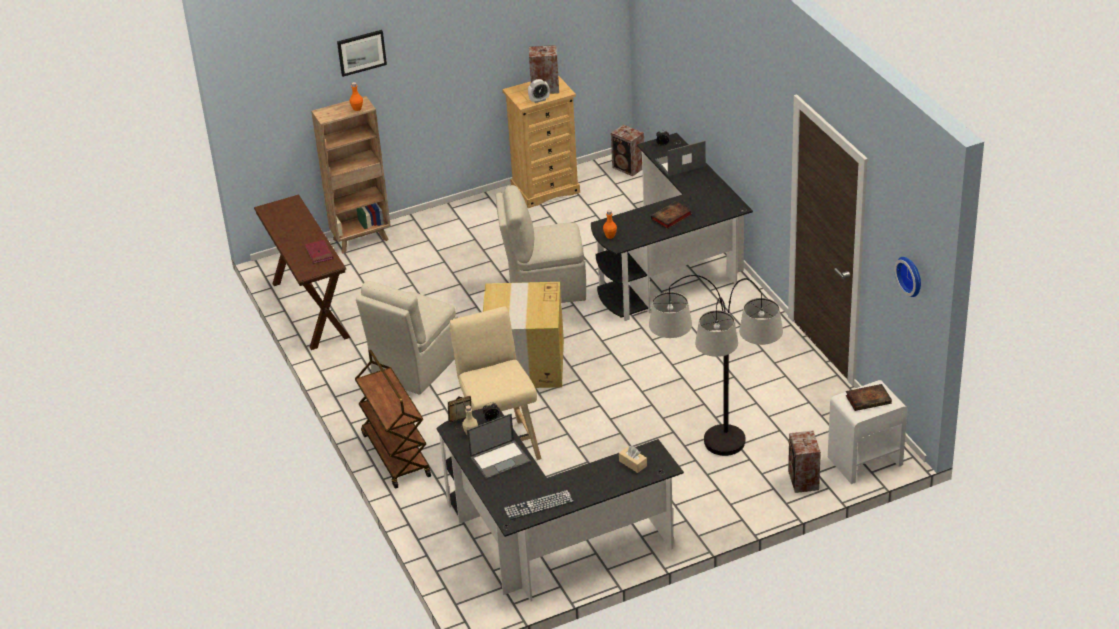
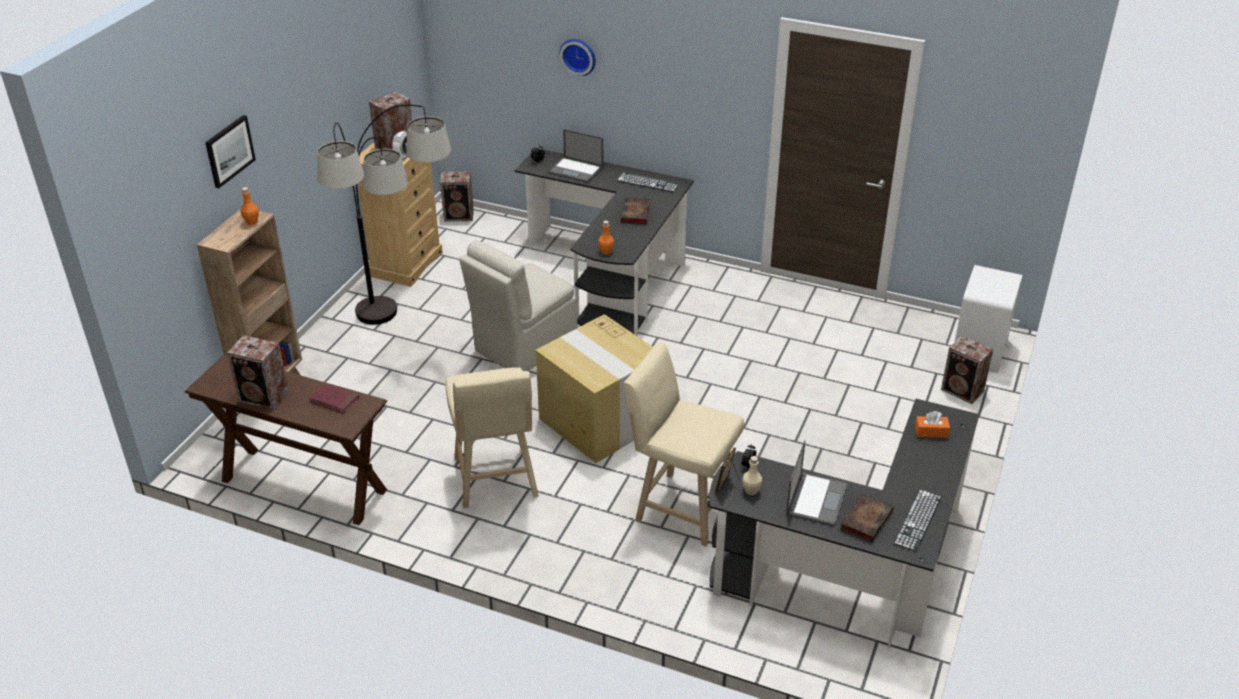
camera: 45 degrees left, 0 degrees up
(287, 232) = (265, 397): none -> speaker
(395, 455) = (594, 578): brown cart -> none
(415, 367) = (496, 481): beige chair -> beige stool
(633, 463) = (931, 432): beige tissue box -> orange tissue box
(679, 164) = (576, 170): laptop -> laptop turned 90 degrees counterclockwise
(715, 197) = (647, 182): none -> keyboard
(719, 476) = (899, 424): floor lamp -> floor lamp (398, 338)
(869, 399) = (992, 282): book -> book (866, 519)
(911, 275) = (1009, 139): wall clock -> wall clock (579, 56)

